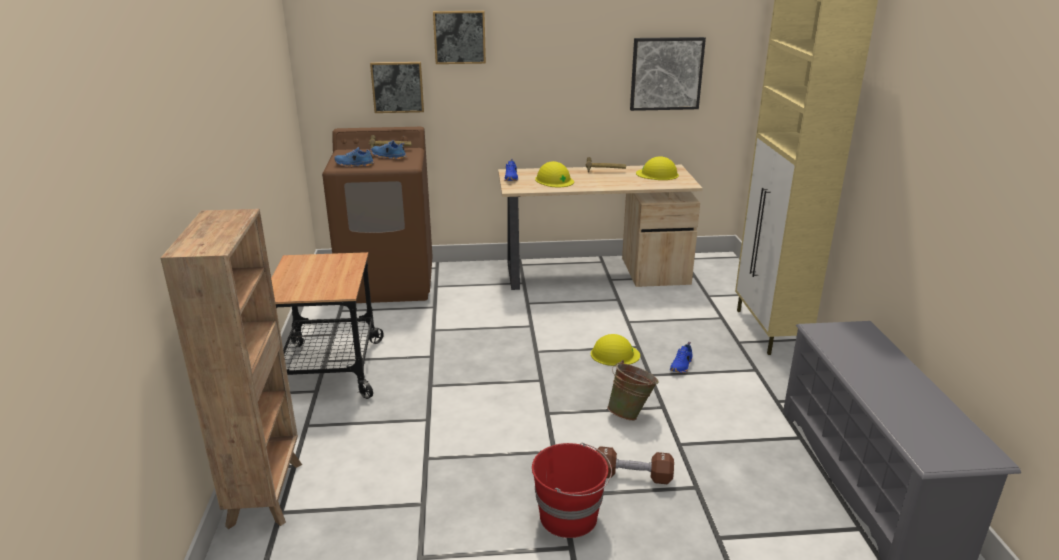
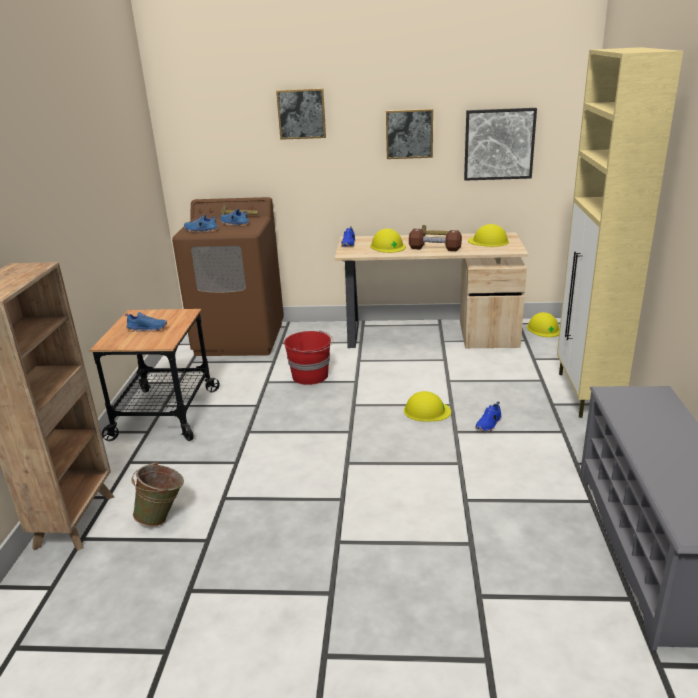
camera: 10 degrees right, 0 degrees up
(316, 277) = (147, 329): none -> blue shoe
(397, 87) = (247, 161): picture -> picture (409, 134)
(570, 516) = (338, 563): red bucket -> red bucket (311, 376)
(631, 413) = (426, 468): green bucket -> green bucket (163, 517)
(632, 476) = (410, 528): brown dumbbell -> brown dumbbell (434, 249)
(710, 264) = (544, 329): none -> yellow hard hat

